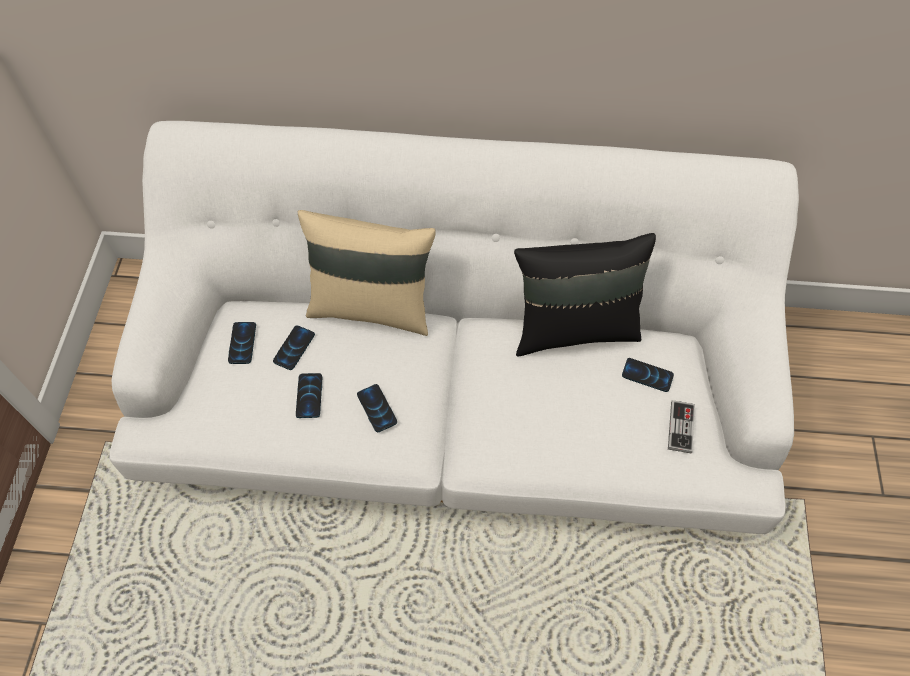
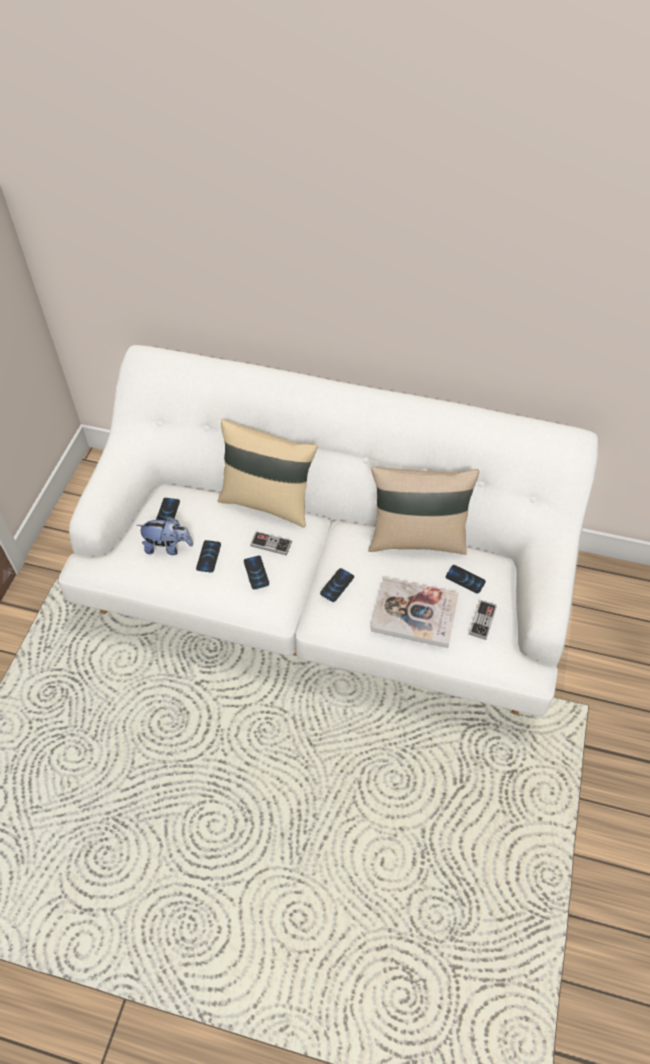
camera: 10 degrees right, 5 degrees down
(252, 390) = (168, 547): none -> plush toy
(294, 348) = (204, 522): phone -> phone (337, 585)
(388, 365) = (271, 544): none -> game controller
(574, 328) = (417, 538): black pillow -> beige pillow
(593, 432) = (414, 613): none -> book

